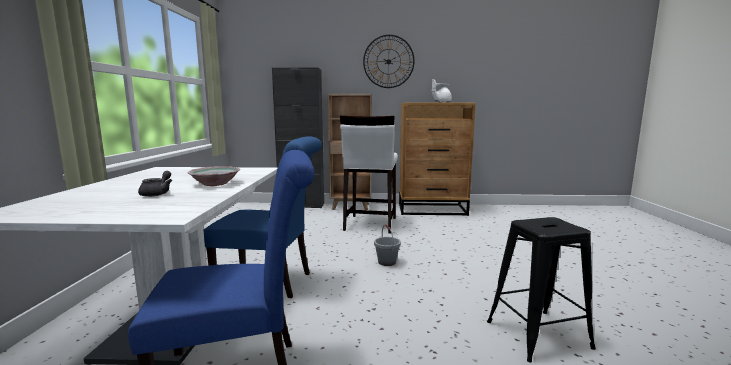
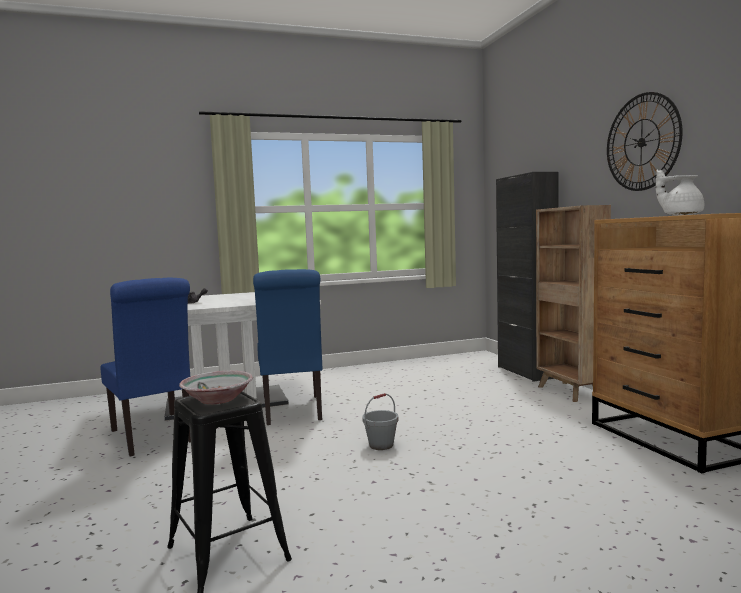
camera: 70 degrees right, 5 degrees down
(215, 183) = (230, 303): bowl -> bowl (218, 399)
(370, 224) = (510, 414): white stool -> none

